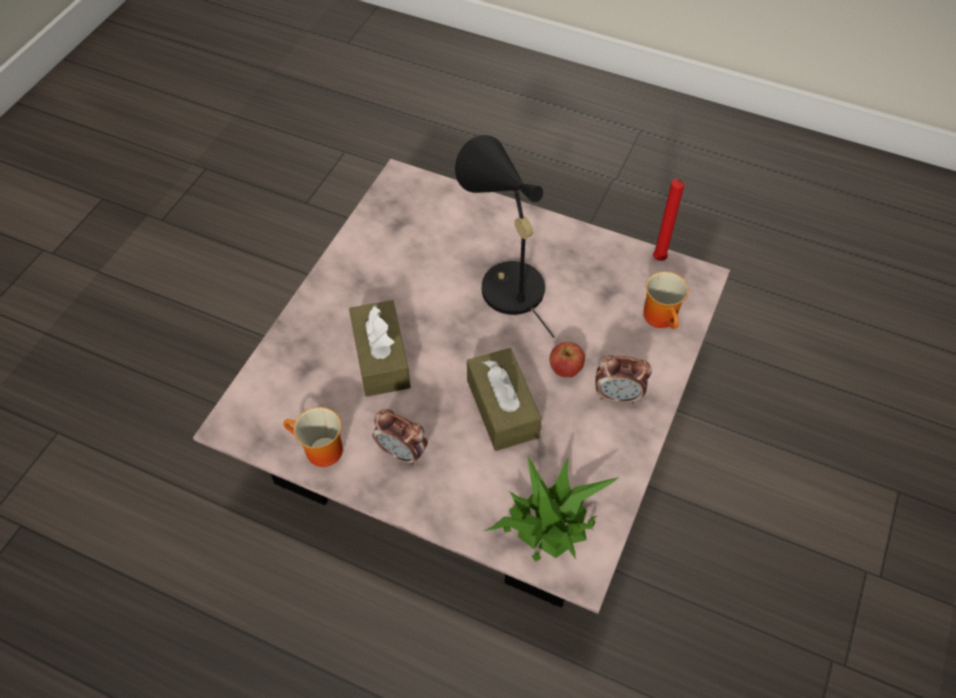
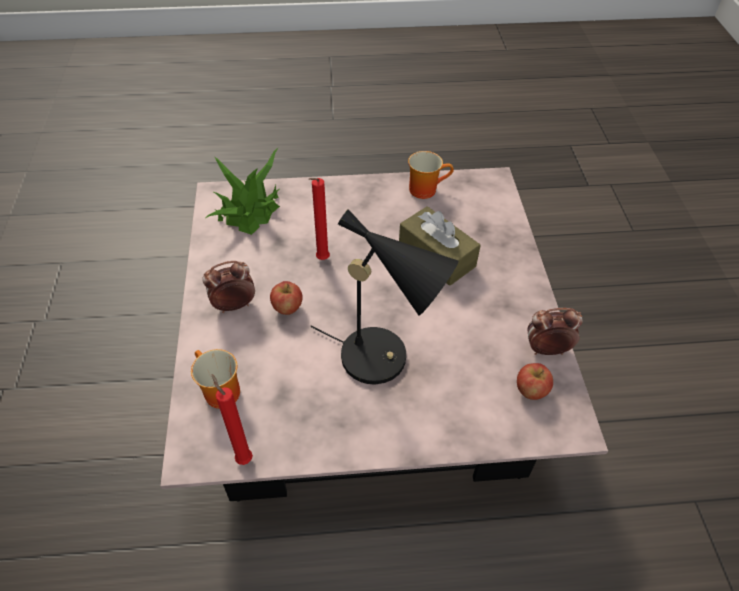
camera: 150 degrees right, 5 degrees down
(402, 453) = (372, 208): alarm clock -> alarm clock (546, 349)
(407, 212) = (530, 390): none -> apple
(502, 408) = (321, 260): brown tissue box -> red candle

